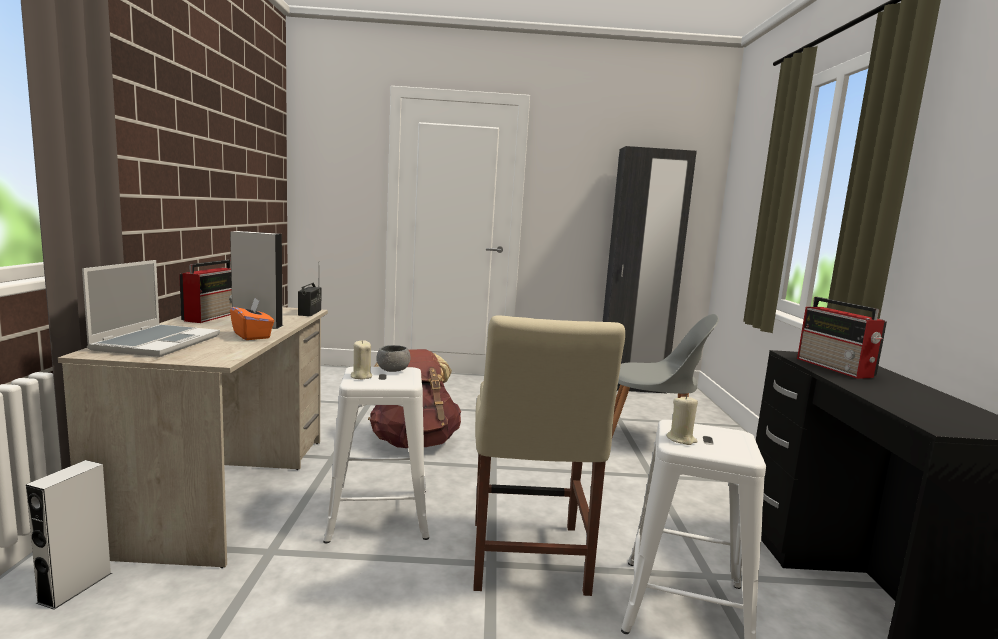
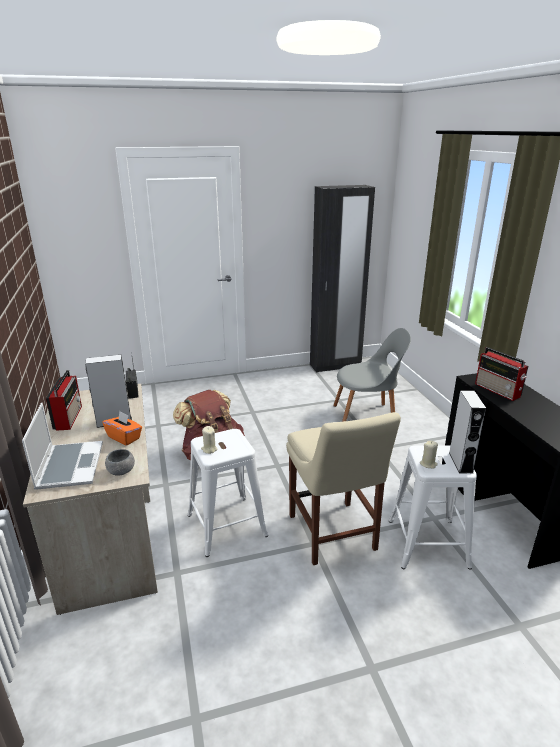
camera: 15 degrees left, 15 degrees up
(75, 587) = (72, 634): grey speaker -> grey speaker (460, 462)
(393, 370) = (224, 436): grey bowl -> grey bowl (121, 471)

